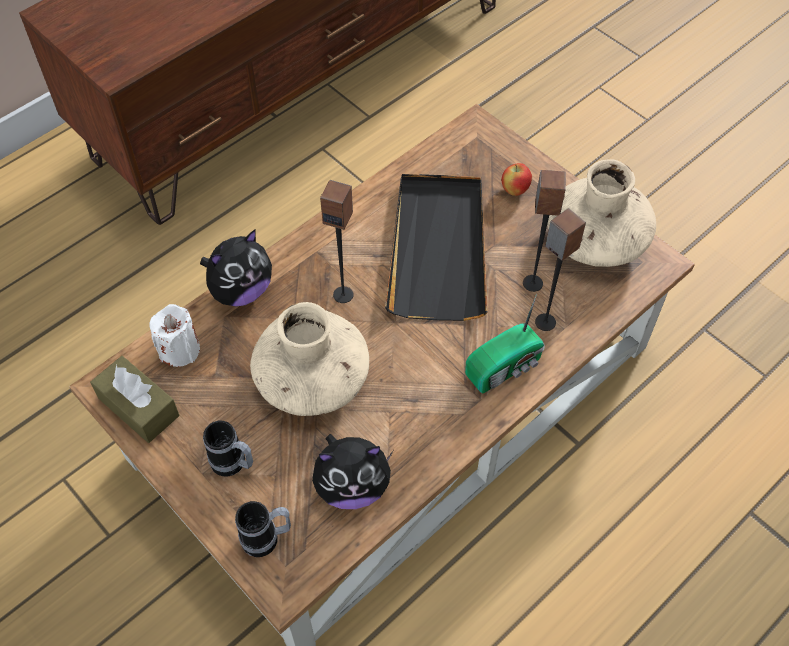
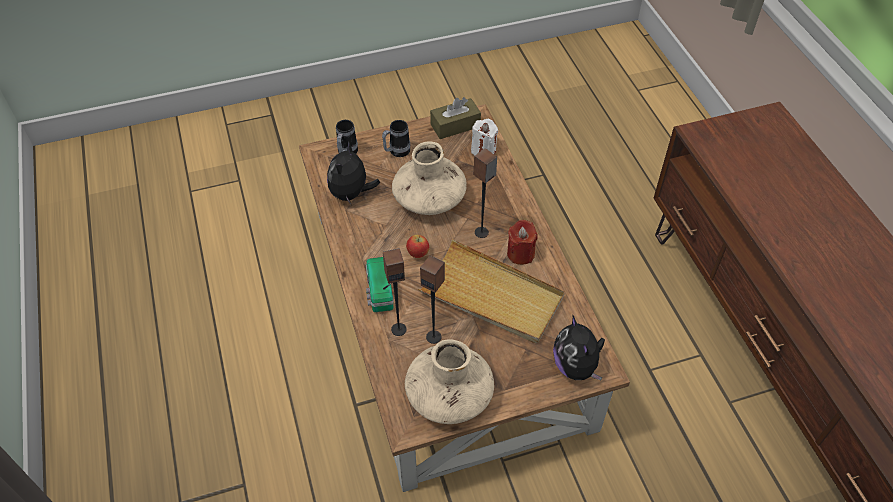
camera: 115 degrees right, 5 degrees down
(241, 291) = (511, 186): plush toy -> plush toy (576, 366)
(357, 242) = (520, 253): none -> red candle
(438, 248) = (492, 295): black tray -> beige tray
(515, 190) = (523, 365): apple -> apple (418, 254)

